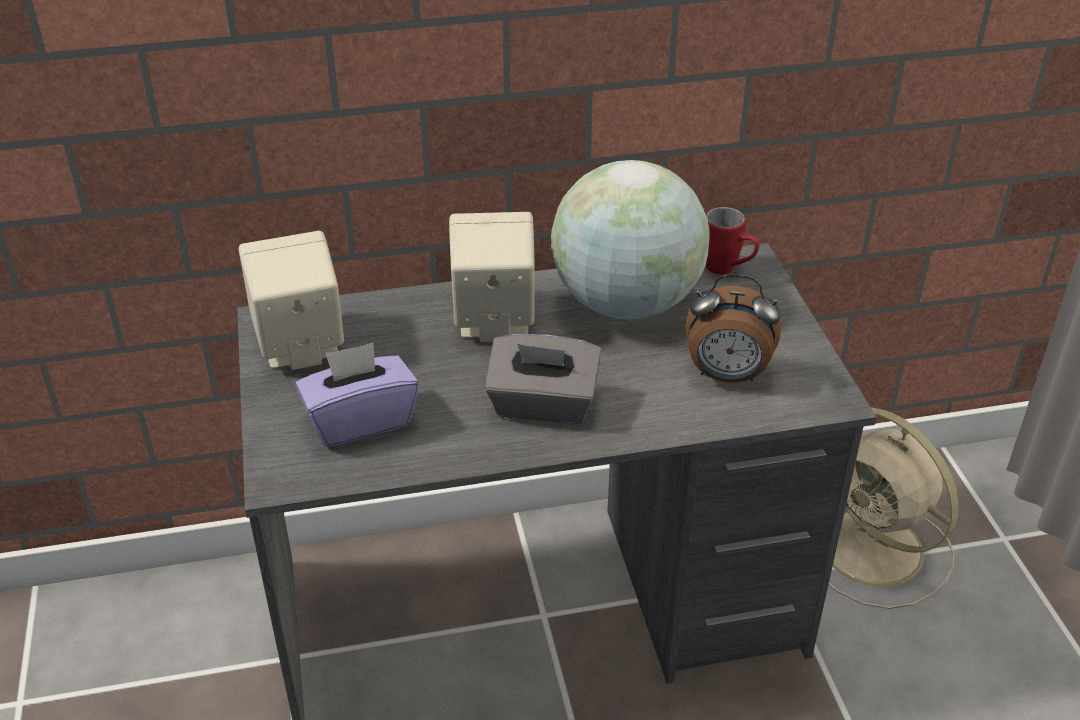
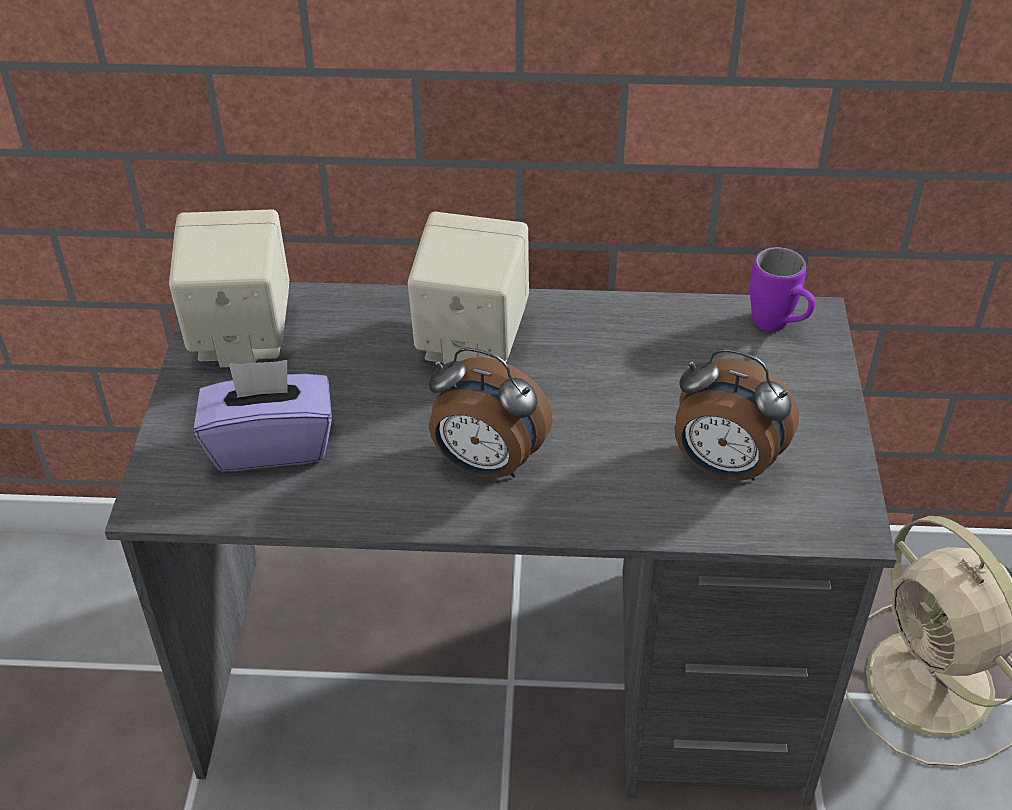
camera: 15 degrees right, 5 degrees up
(542, 405) = (486, 465): grey tissue box -> alarm clock
(626, 304) = (635, 350): globe -> none
(728, 270) = (778, 327): red mug -> purple mug

